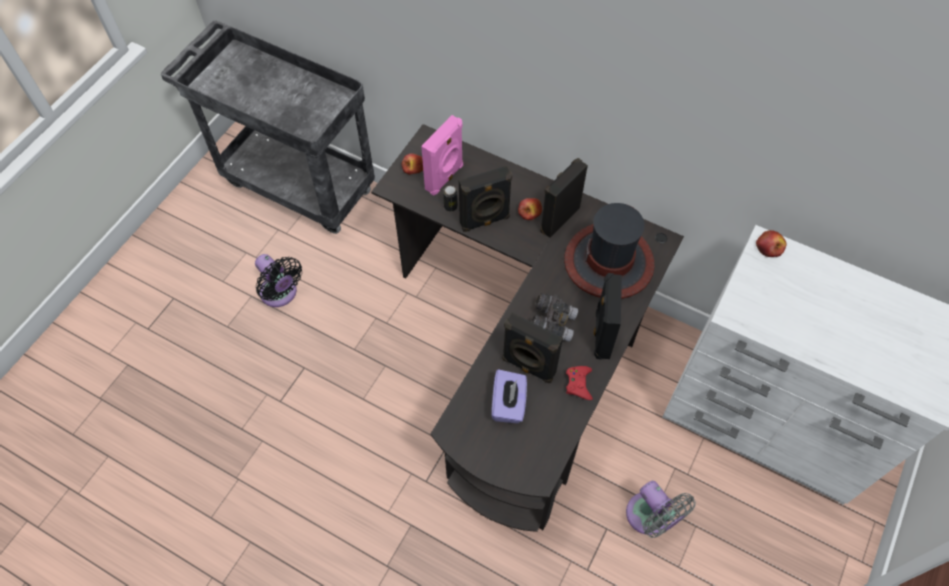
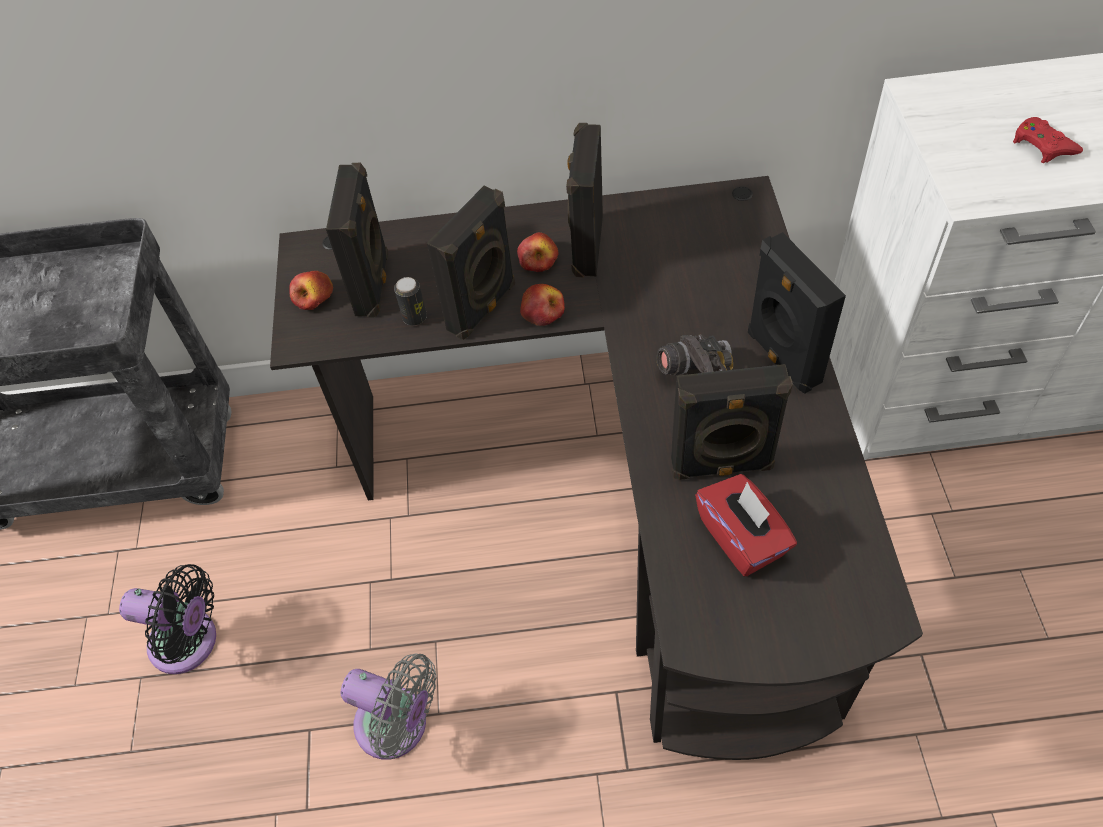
camera: 30 degrees left, 5 degrees down
(445, 178) = (374, 284): pink speaker -> black speaker
(508, 404) = (742, 538): purple tissue box -> red tissue box
(578, 384) = (812, 443): red game controller -> red game controller (1043, 145)
(609, 262) = (704, 260): hat -> none
(650, 518) = (960, 599): grey fan -> grey fan (398, 726)
(769, 247) = (929, 94): apple -> apple (543, 311)

